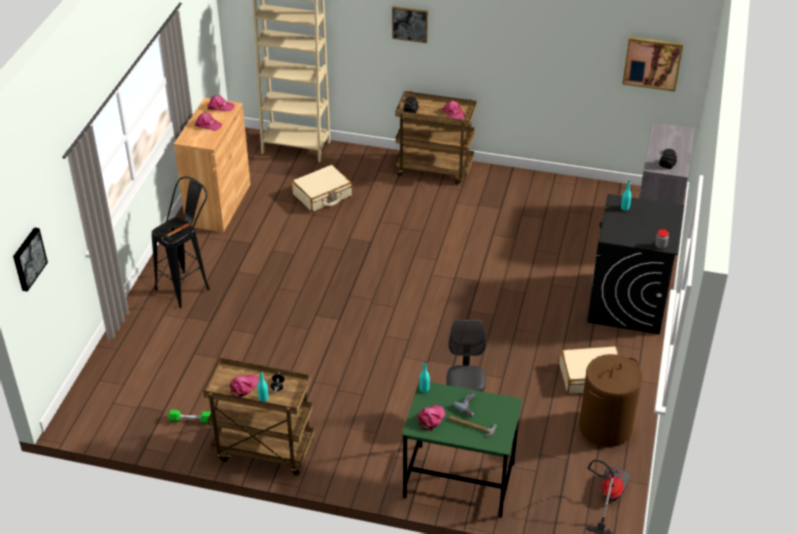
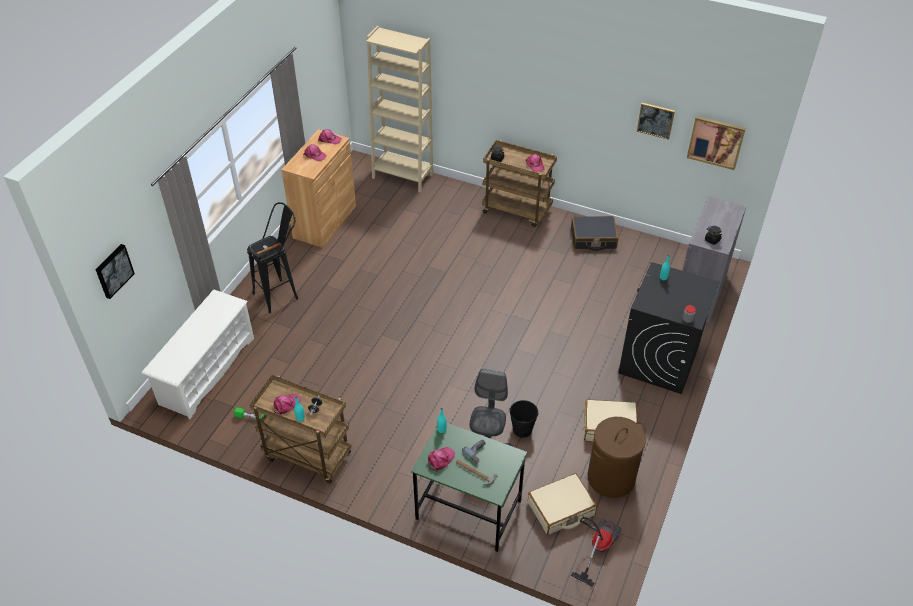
camera: 10 degrees right, 5 degrees up
(123, 377) = (207, 371): none -> white shoe rack
(322, 195) = (414, 223): beige suitcase -> beige suitcase (561, 509)
(410, 24) = (503, 82): picture -> picture (655, 120)
(497, 391) = (522, 429): none -> black bucket
(526, 189) = (593, 238): none -> black suitcase

